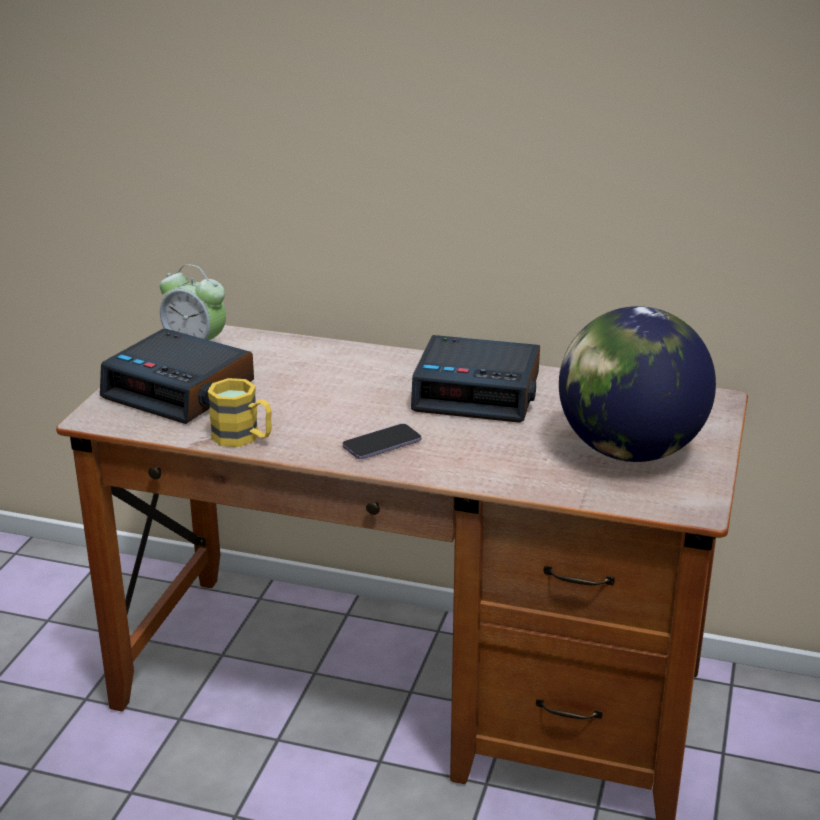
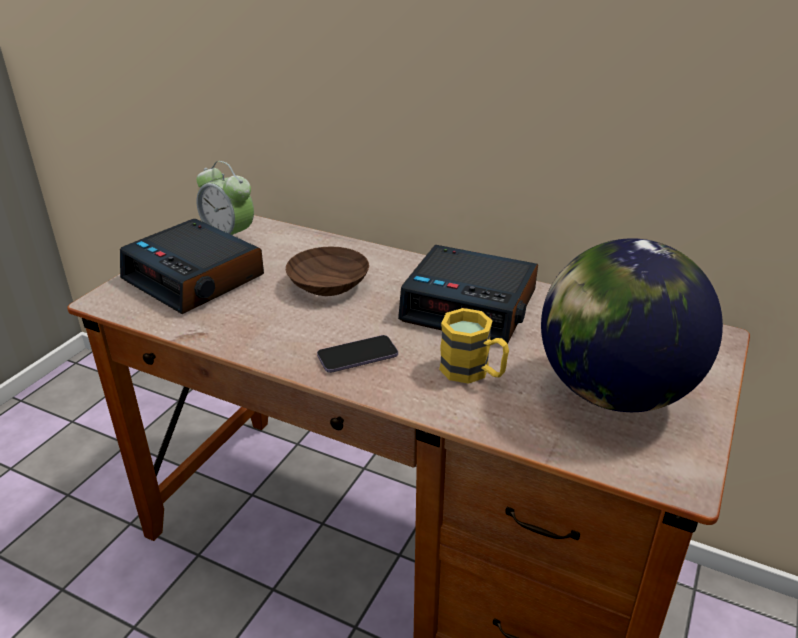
camera: 10 degrees right, 5 degrees up
(243, 438) = (227, 335): yellow mug -> yellow mug (473, 372)
(323, 385) = (326, 284): none -> brown bowl

